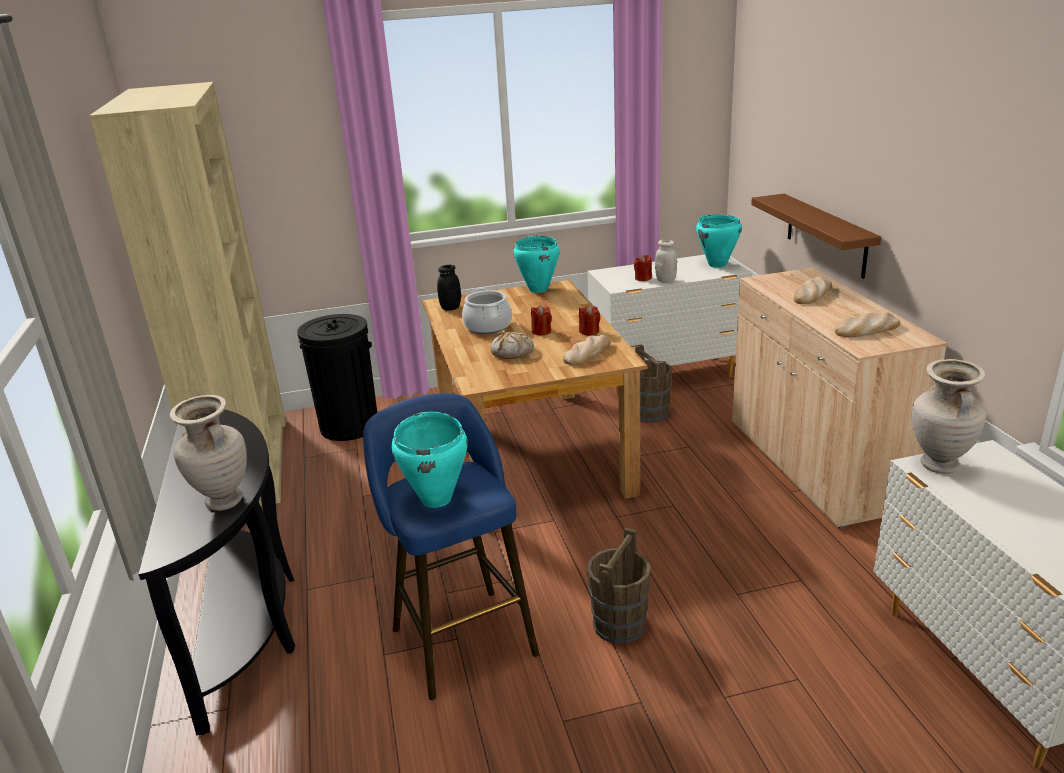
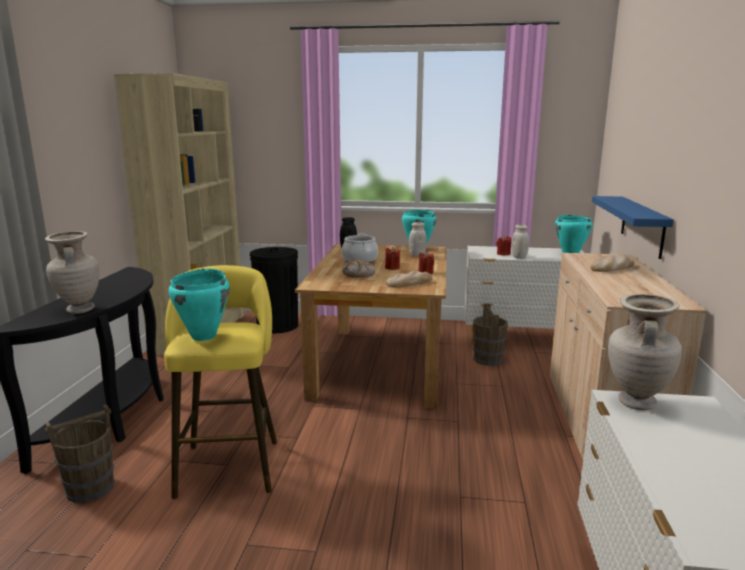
camera: 20 degrees right, 10 degrees down
(460, 636) = (229, 464): blue stool -> yellow stool
(550, 303) = (417, 255): none -> white jar
(619, 624) = (347, 490): brown bucket -> brown bucket (90, 488)
(826, 235) = (642, 225): brown shelf -> blue shelf
(867, 329) = (636, 292): bread -> none

